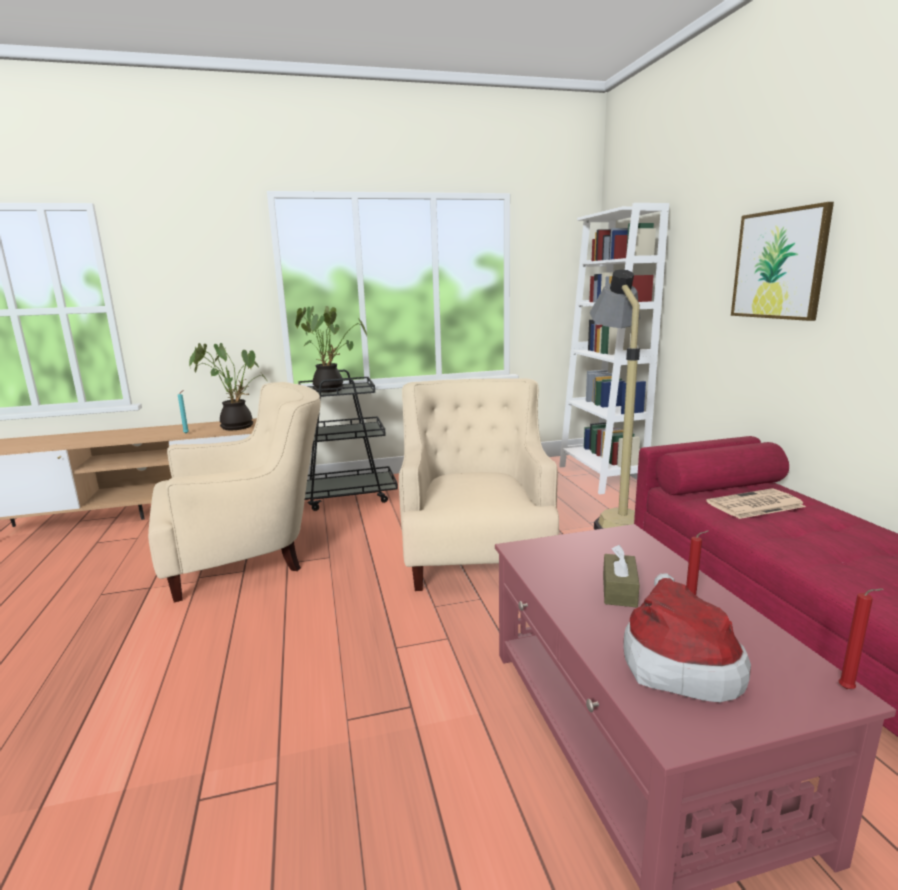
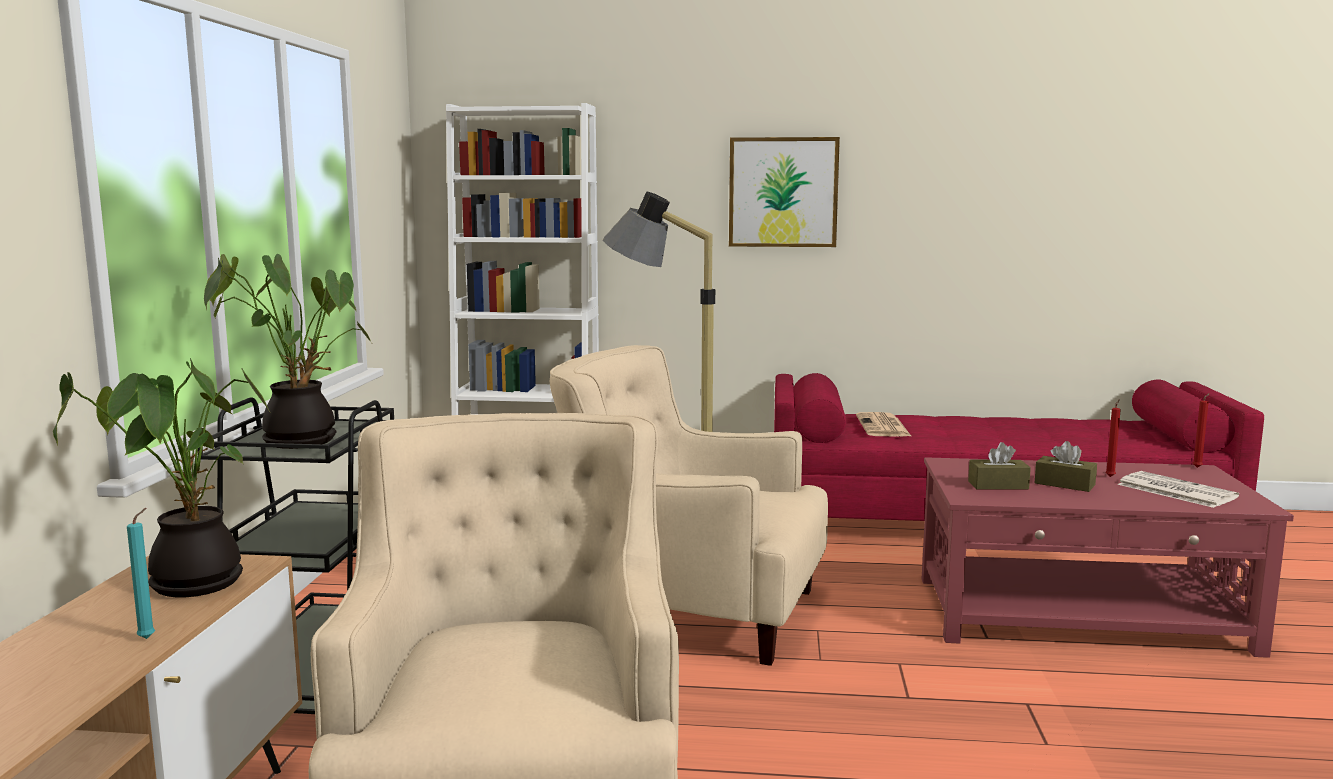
camera: 70 degrees left, 5 degrees down
(574, 558) = (998, 485): none -> brown tissue box
(677, 662) = (1174, 491): hat -> newspaper

